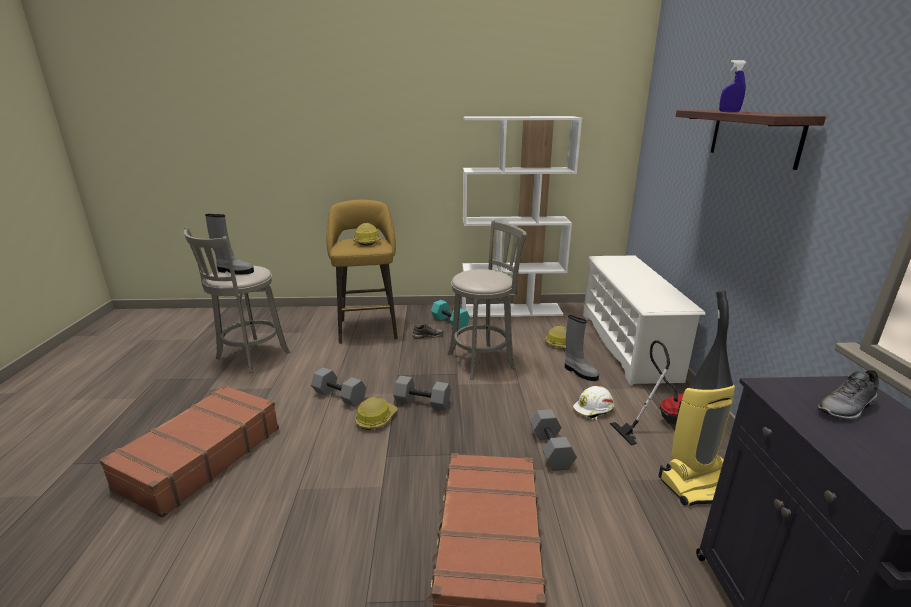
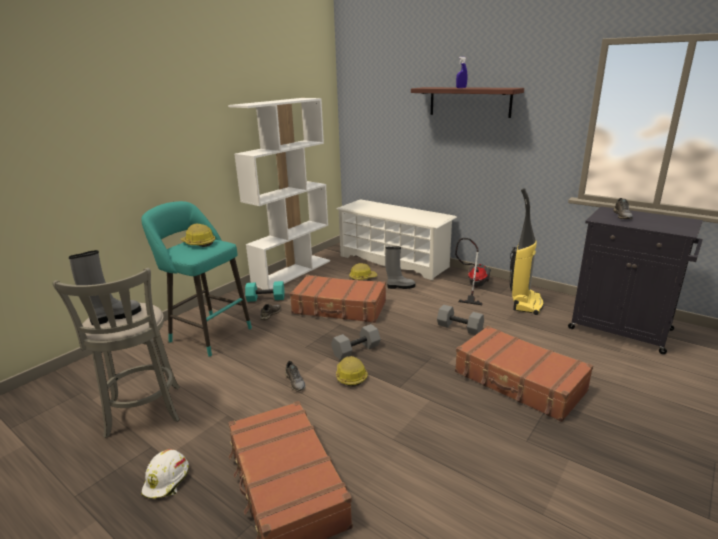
camera: 50 degrees left, 0 degrees up
(340, 396) = (295, 382): grey dumbbell -> grey shoe
(368, 327) = (207, 334): yellow stool -> turquoise stool
(484, 360) = (339, 308): grey stool -> brown suitcase
(593, 409) = (440, 300): white hard hat -> white hard hat (167, 481)

